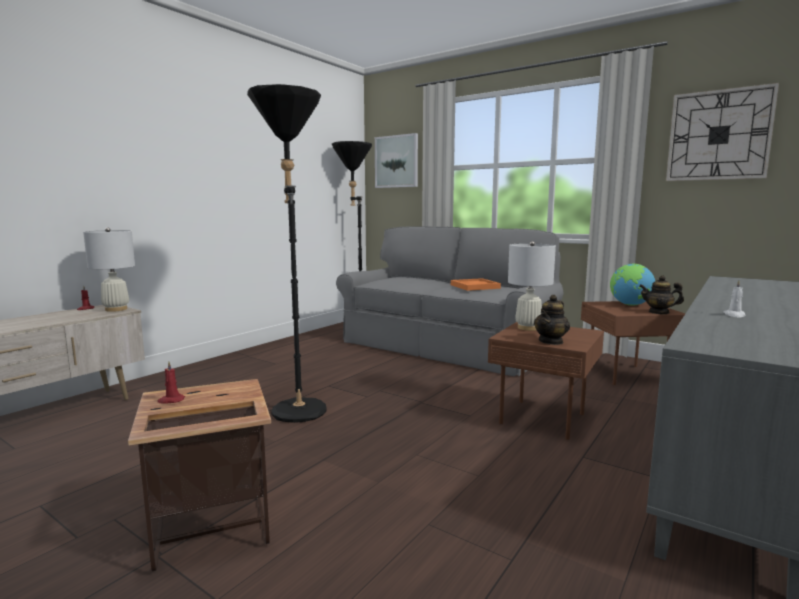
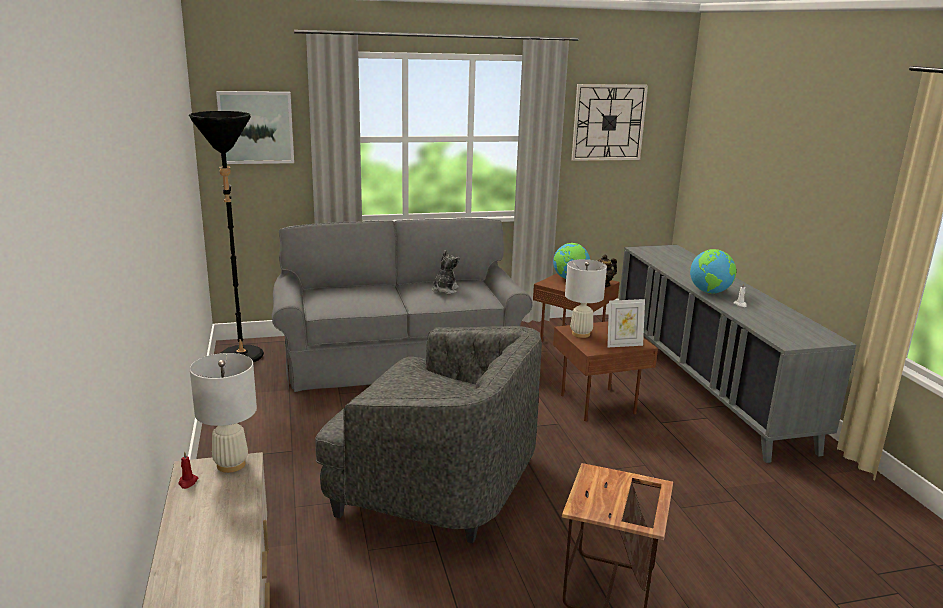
camera: 50 degrees left, 10 degrees up
(171, 400) = (599, 506): red candle -> none
(297, 407) = (436, 482): black floor lamp -> grey armchair
(474, 286) = (444, 290): orange tray -> plush toy
(551, 341) = (623, 345): teapot -> picture frame
(718, 304) = (710, 292): none -> globe

